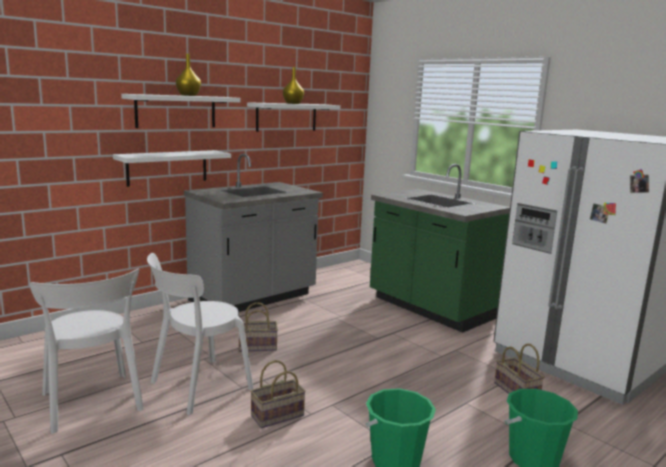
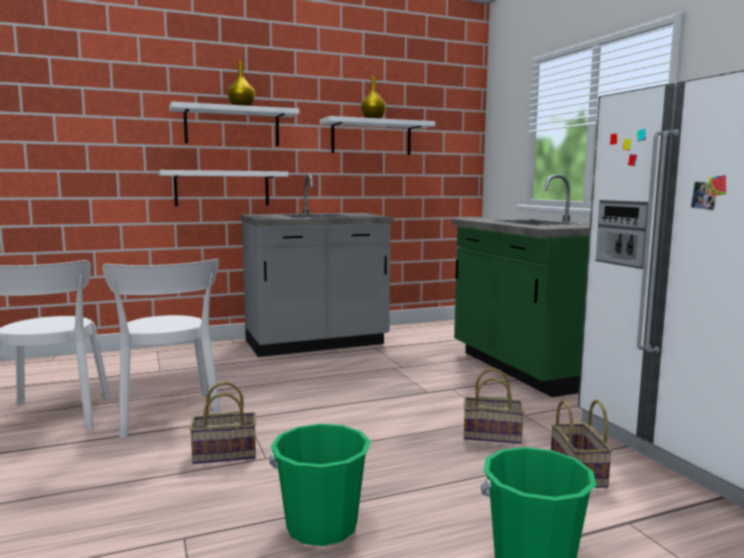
camera: 20 degrees right, 5 degrees down
(197, 387) = (168, 415): white chair -> white chair turned 90 degrees counterclockwise
(258, 346) = (275, 386): basket -> basket (493, 435)

